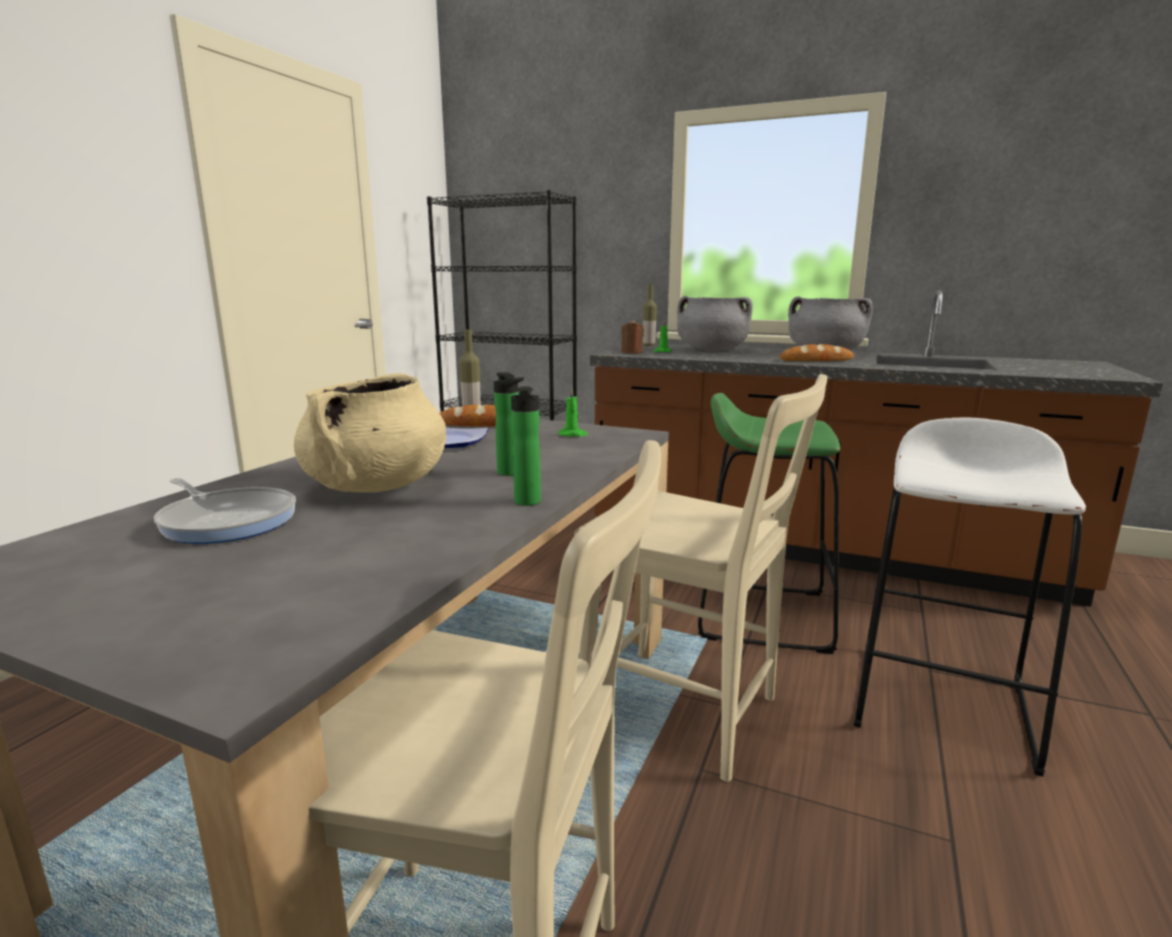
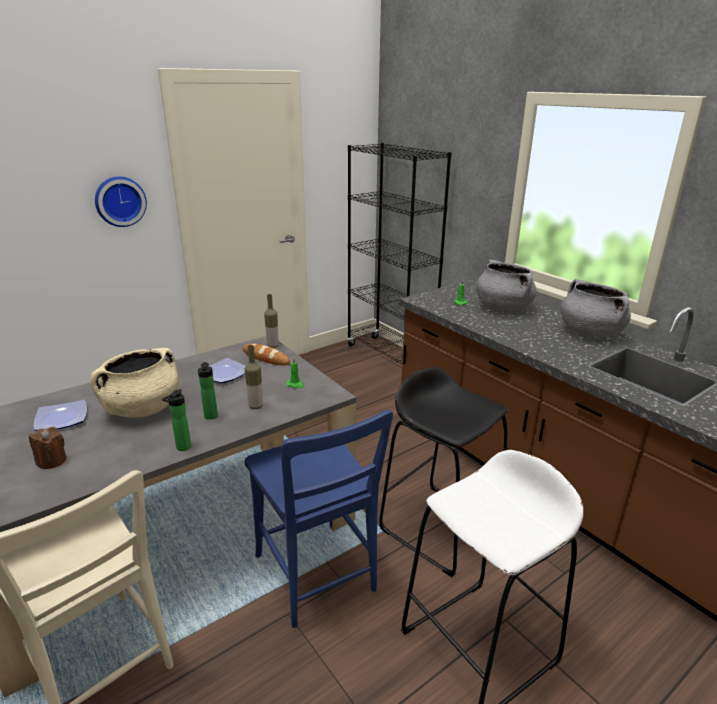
camera: 30 degrees right, 10 degrees up
(113, 225) = (119, 201): none -> wall clock
(227, 521) = (63, 418): frying pan -> plate
(632, 352) = (434, 300): brown candle -> brown candle (52, 461)
(648, 345) = (471, 287): bottle -> bottle (255, 406)
(689, 714) = (317, 577): beige chair -> blue chair
(762, 614) = (441, 527): green stool -> black stool
(816, 360) = (552, 346): bread -> none

